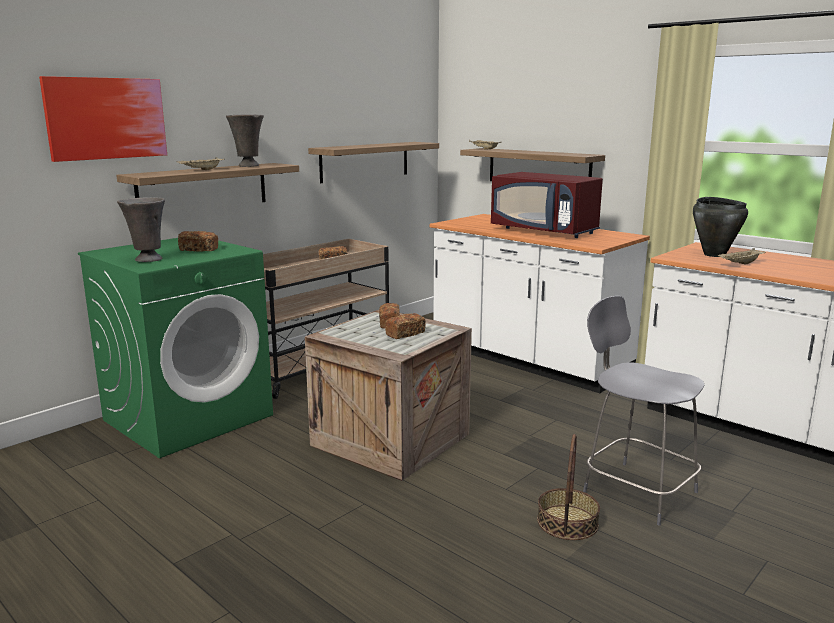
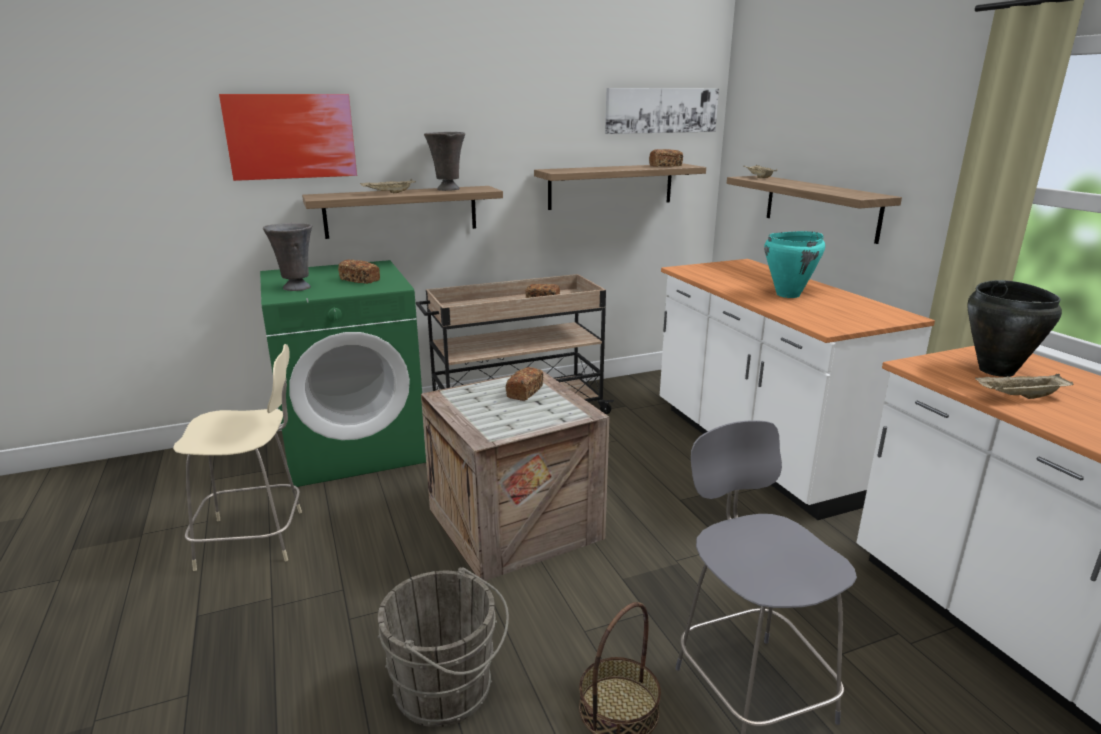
camera: 25 degrees right, 5 degrees up
(167, 500) = (255, 539): none -> beige chair
(396, 98) = (661, 110): none -> picture
(405, 334) = (524, 411): bread -> bread (665, 166)
(443, 546) = (449, 690): none -> grey bucket
(544, 231) = (788, 295): red microwave -> turquoise cooking pot

